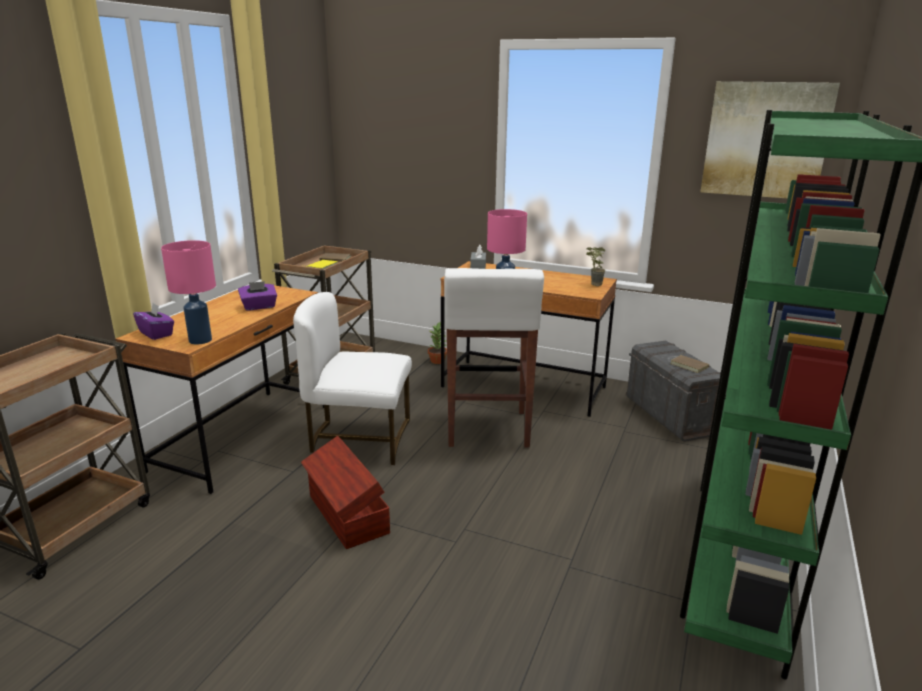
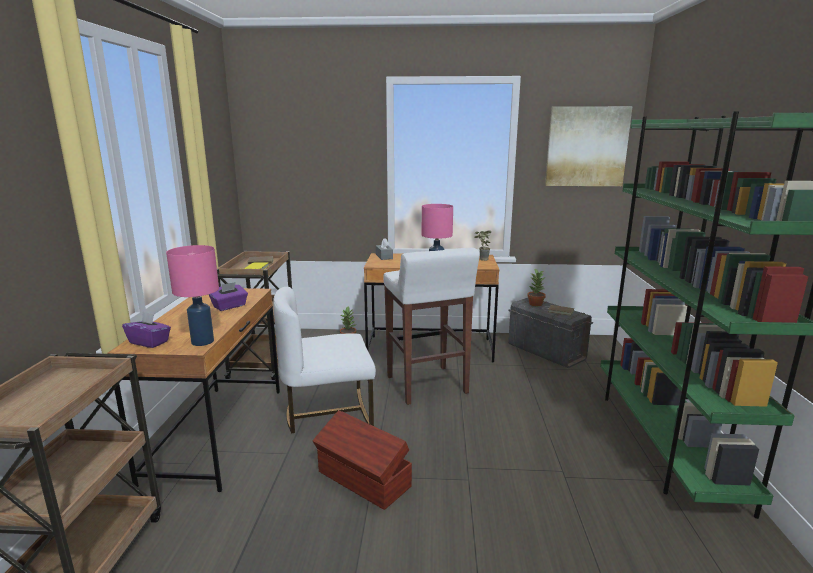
camera: 20 degrees left, 5 degrees down
(664, 351) = (535, 304): none -> potted plant

